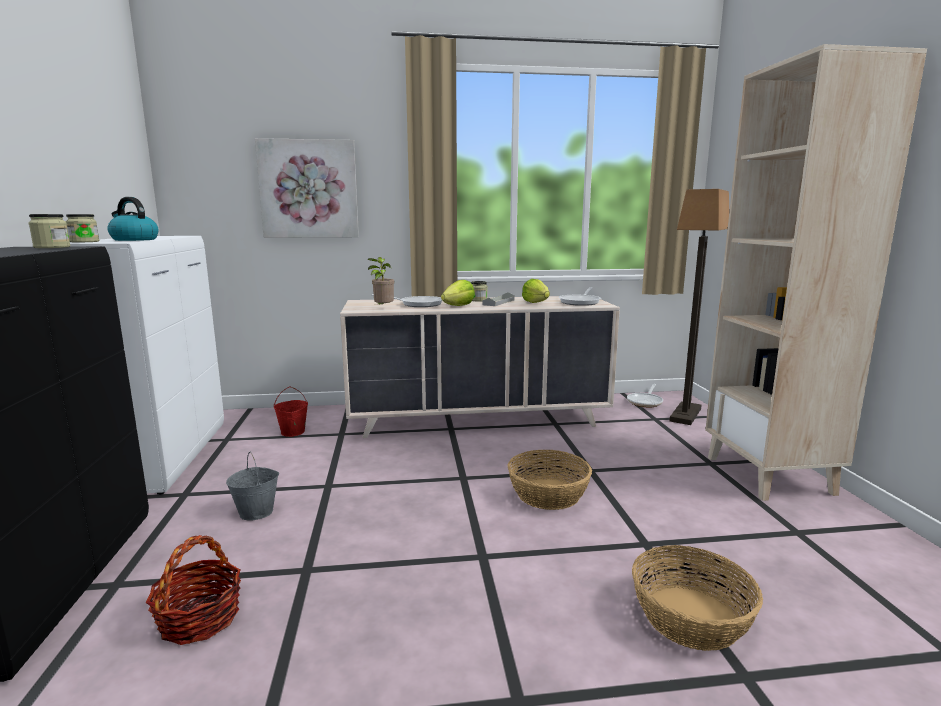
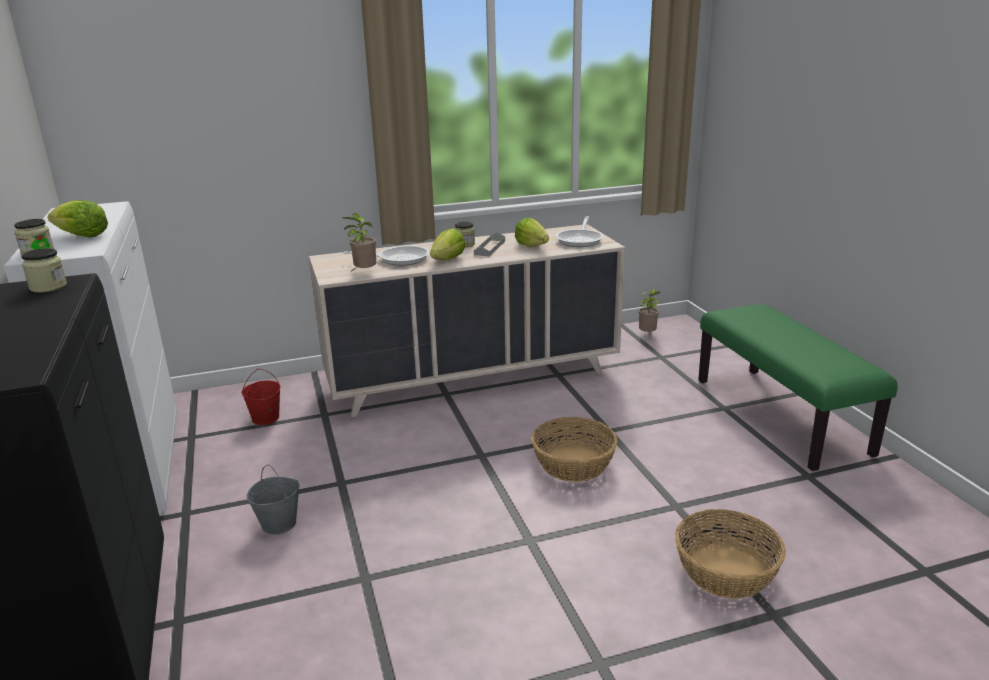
camera: 10 degrees left, 10 degrees up
(134, 239) = (82, 236): kettle -> lettuce
(199, 618) = (285, 640): basket -> none
(309, 189) = (245, 122): picture -> none
(645, 402) = (648, 334): frying pan -> potted plant
(685, 415) = (691, 348): floor lamp -> none
(770, 475) = (781, 416): beige bookcase -> green bench

